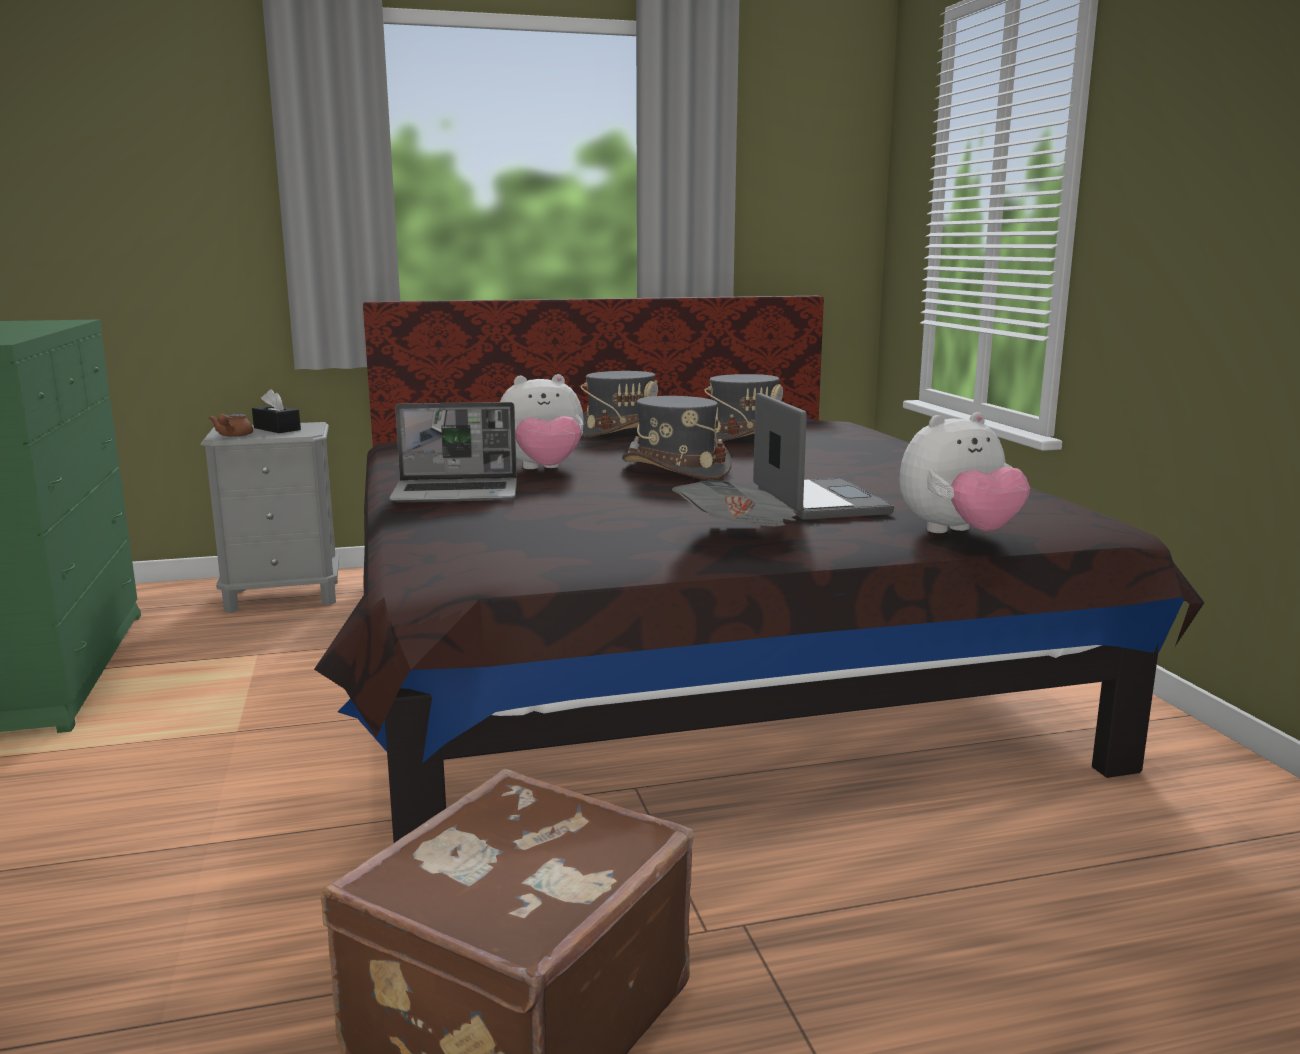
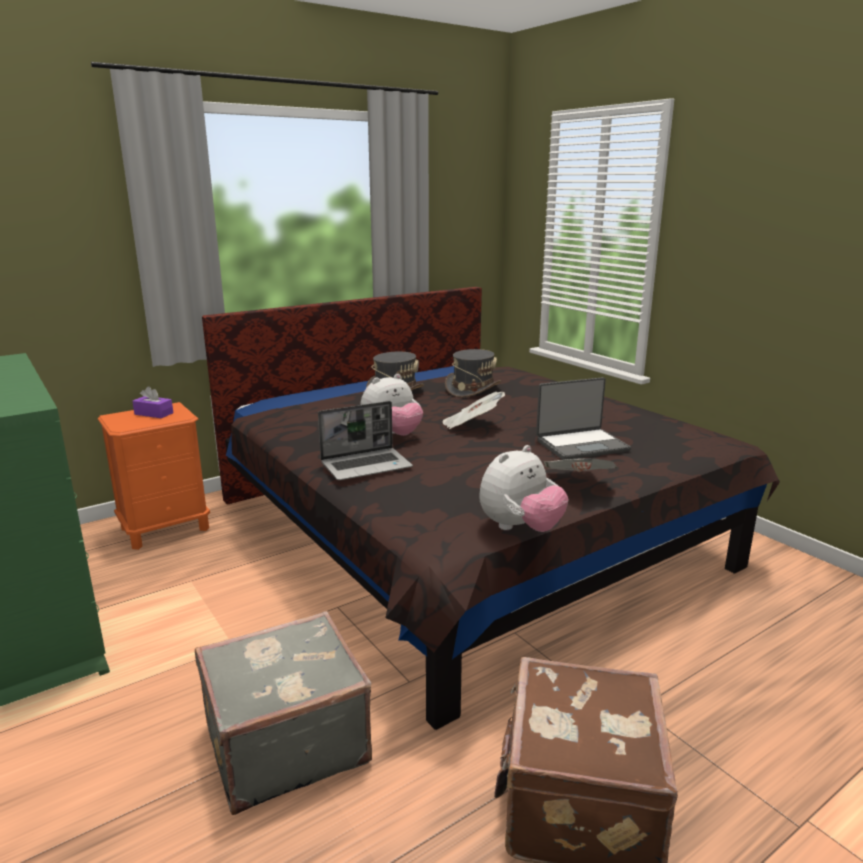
camera: 20 degrees left, 5 degrees up
(189, 849) = (284, 743): none -> grey suitcase
(232, 436) = (130, 425): brown teapot -> none
(277, 429) = (154, 413): black tissue box -> purple tissue box
(284, 596) = (166, 528): grey nightstand -> orange nightstand
(675, 470) = (471, 426): grey hat -> newspaper
(817, 502) = (581, 445): laptop -> laptop turned 105 degrees clockwise
(958, 534) = (677, 461): plush toy -> plush toy (520, 528)

